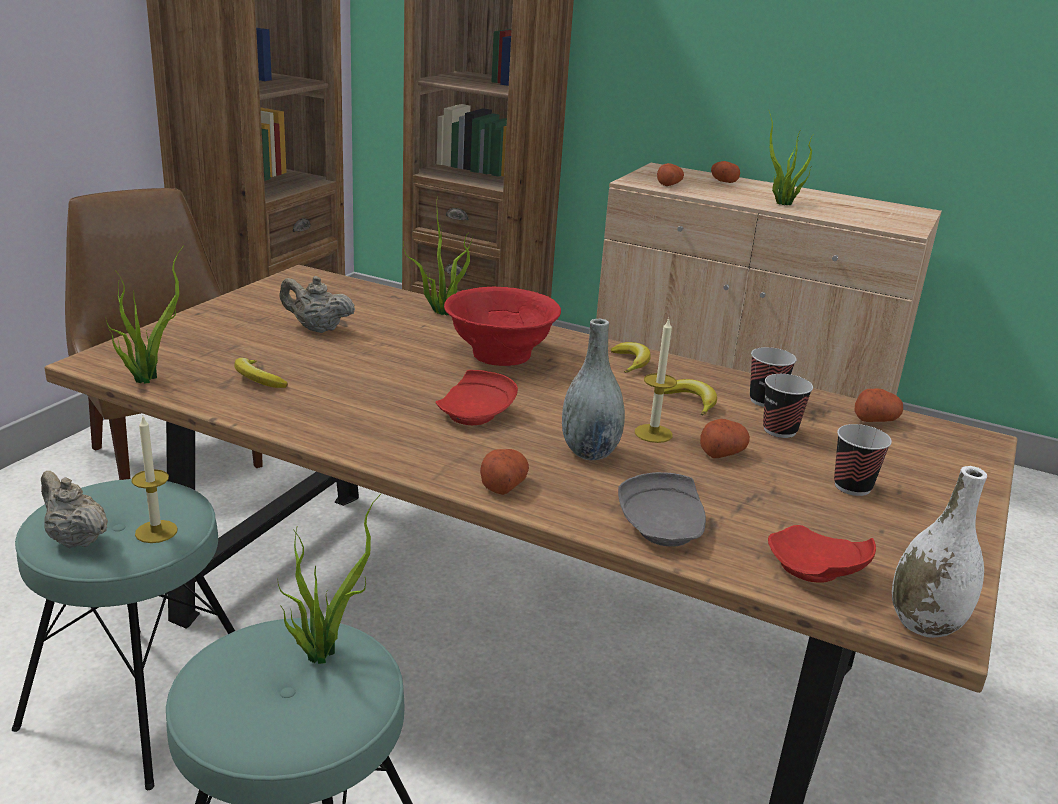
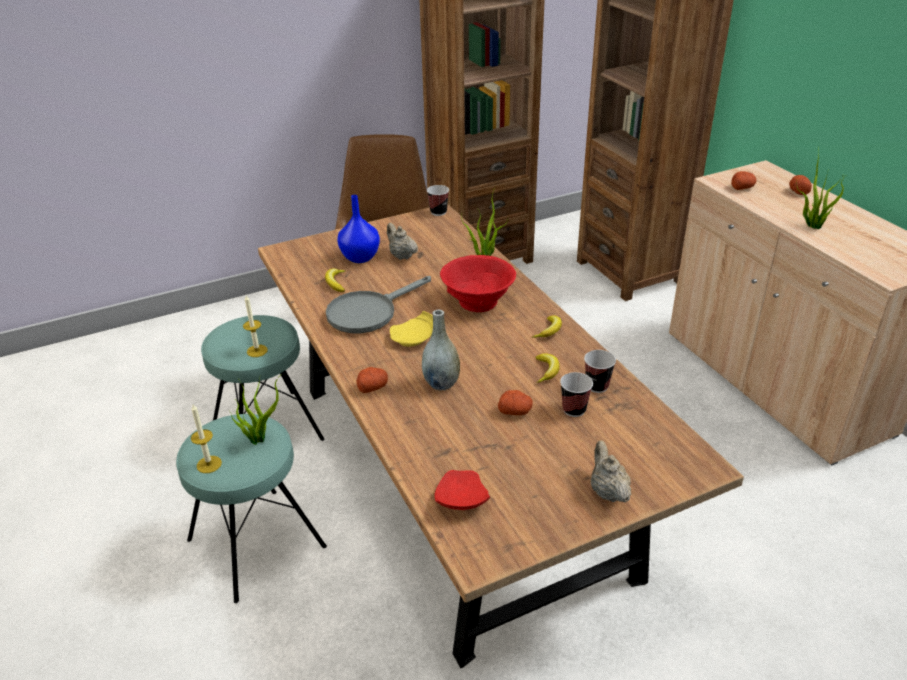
camera: 40 degrees right, 10 degrees up
(76, 539) = (225, 343): beige teapot -> beige teapot (607, 491)
(146, 377) = (290, 267): potted plant -> none
(255, 342) = (361, 257): none -> blue vase
(363, 401) = (369, 312): none -> grey frying pan
(476, 413) = (414, 338): red plate -> yellow plate
(653, 433) = (493, 384): candle -> candle (209, 464)
(663, 527) = (418, 442): grey plate -> none
(852, 486) = (561, 463): cup -> cup (438, 212)
(875, 419) = (653, 425): potato -> none
(924, 624) = (472, 554): white vase -> none

